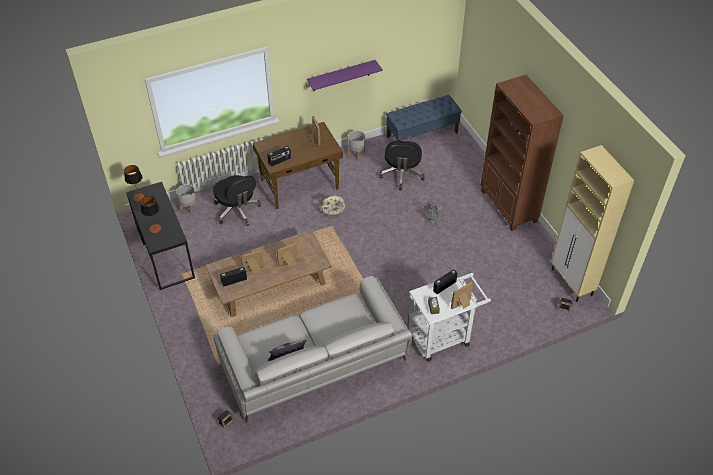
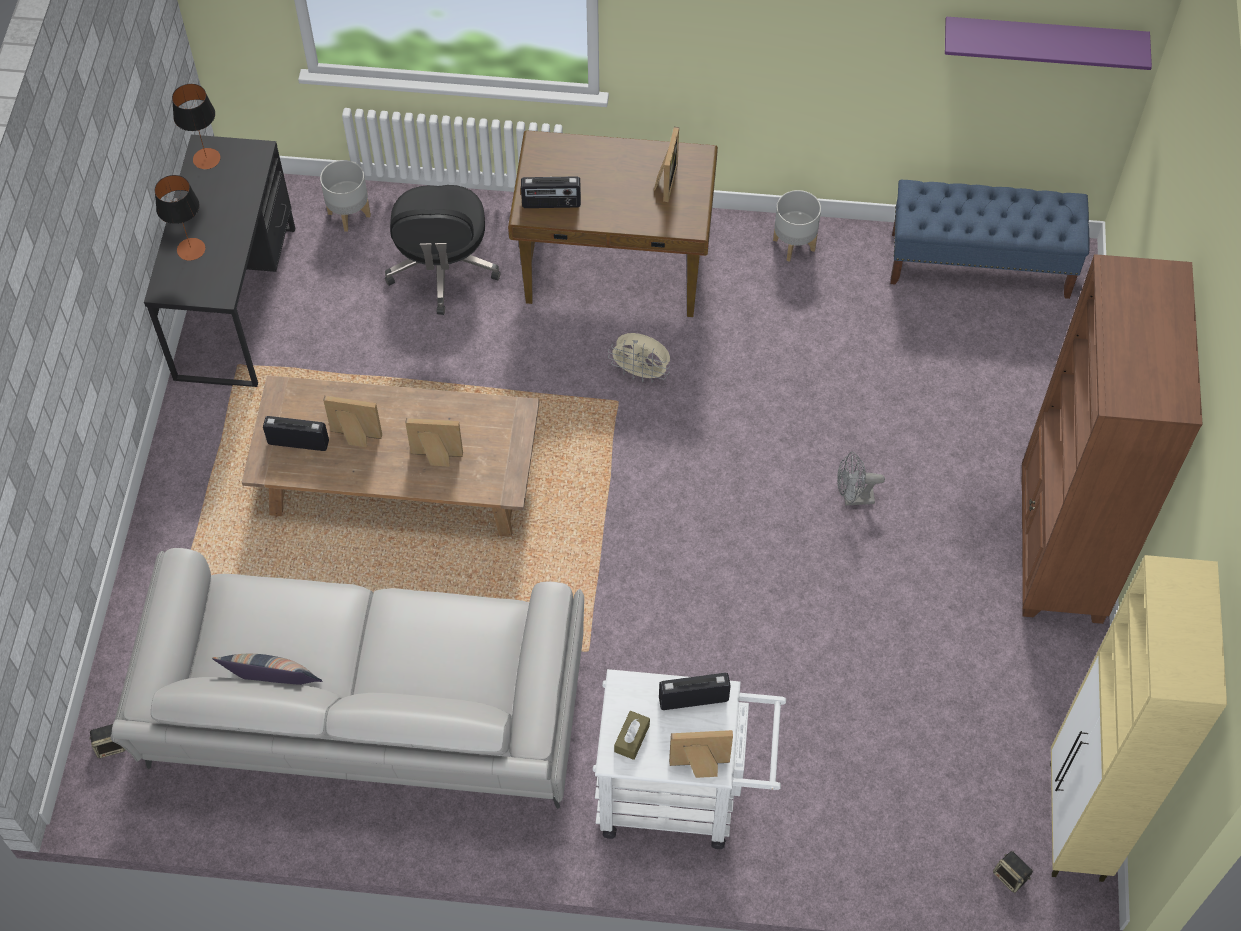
camera: 30 degrees right, 10 degrees up
(341, 76) = (790, 54): purple shelf -> purple shelf (1043, 40)
(401, 174) = (861, 346): black office chair -> none

